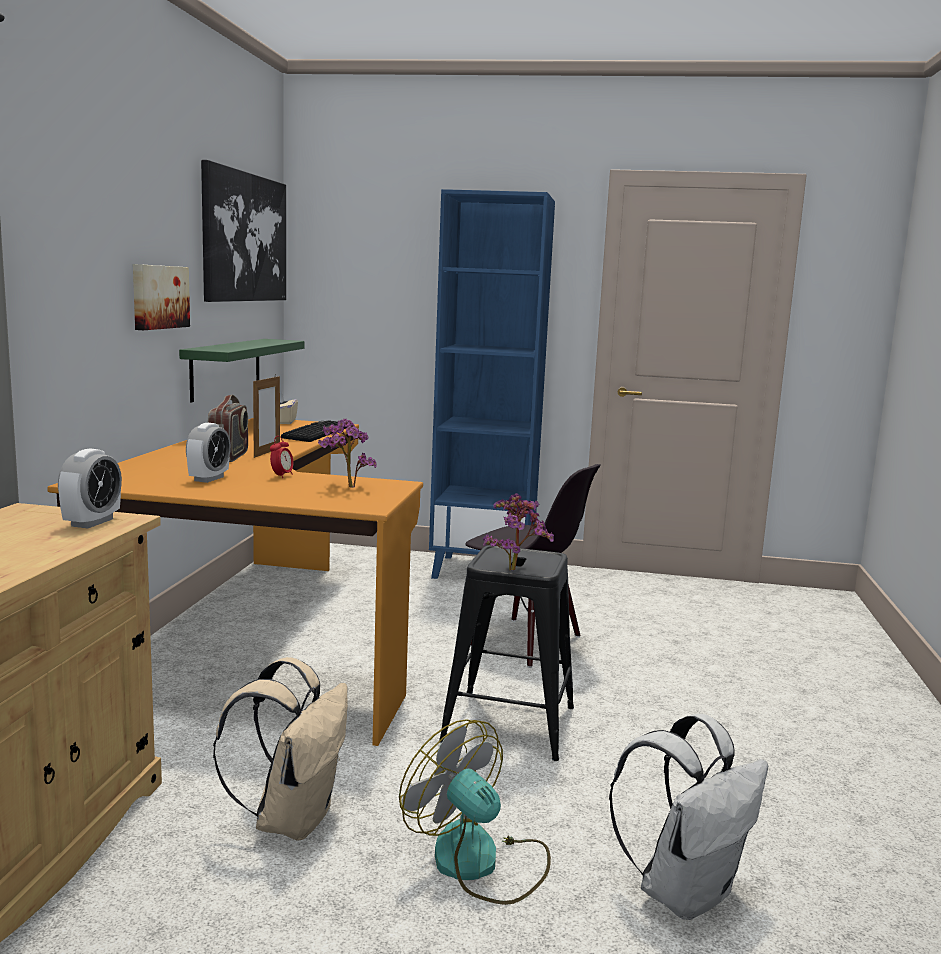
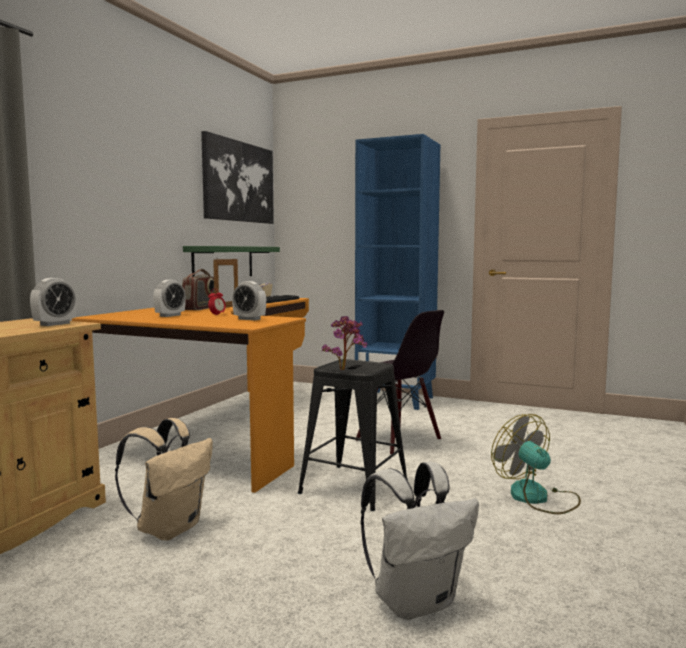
camera: 15 degrees right, 5 degrees down
(158, 297) = (165, 211): picture -> none
(346, 487) = (249, 319): potted plant -> alarm clock
(479, 863) = (275, 566): fan -> fan (537, 498)

